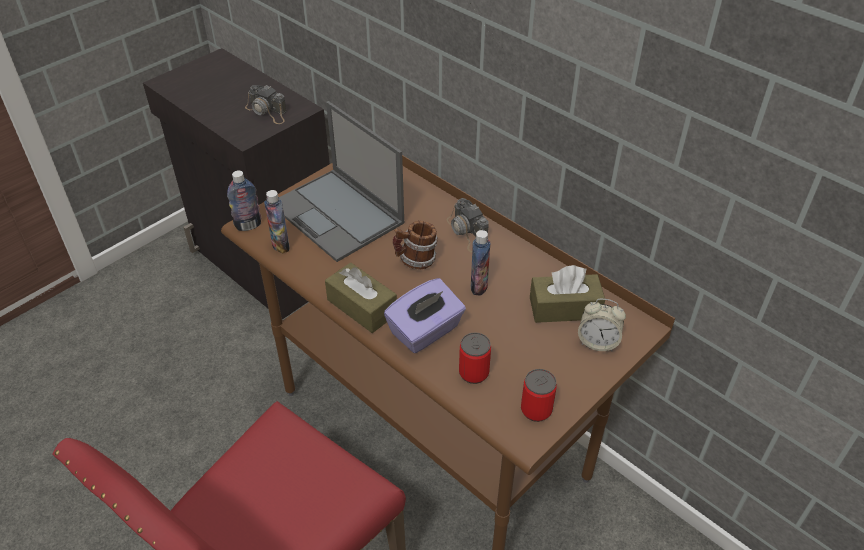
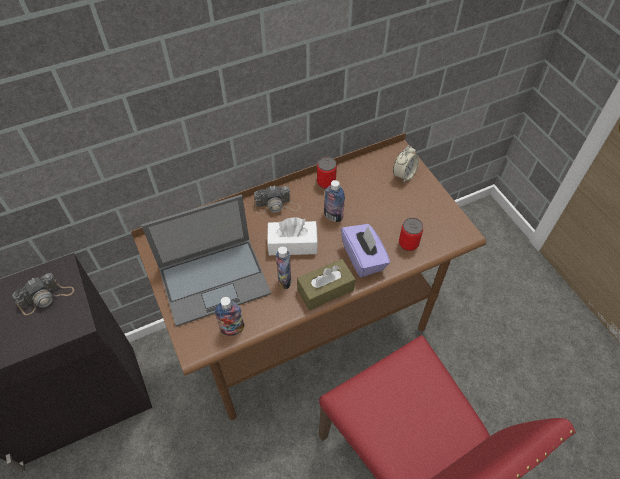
camera: 70 degrees left, 10 degrees up
(248, 225) = (194, 349): bottle -> bottle (284, 280)
(415, 261) = (292, 244): mug -> white tissue box
(536, 410) = (446, 222): can -> can (326, 182)
(564, 308) = (370, 180): brown tissue box -> none

